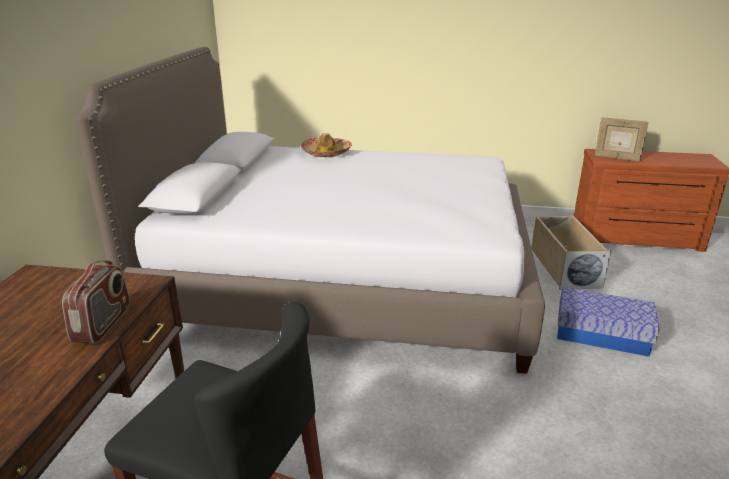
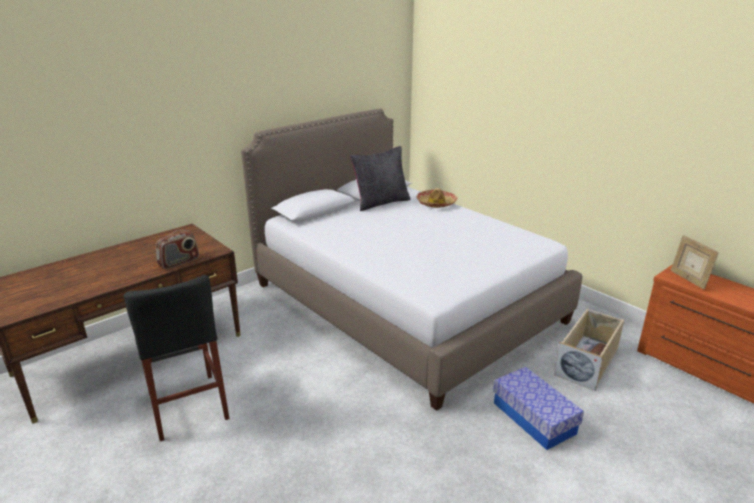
camera: 40 degrees right, 0 degrees up
(264, 167) = (381, 202): none -> black pillow

